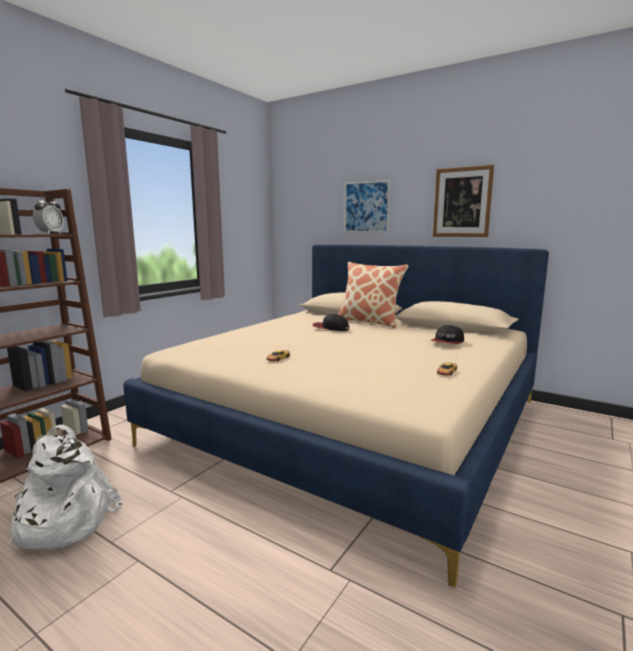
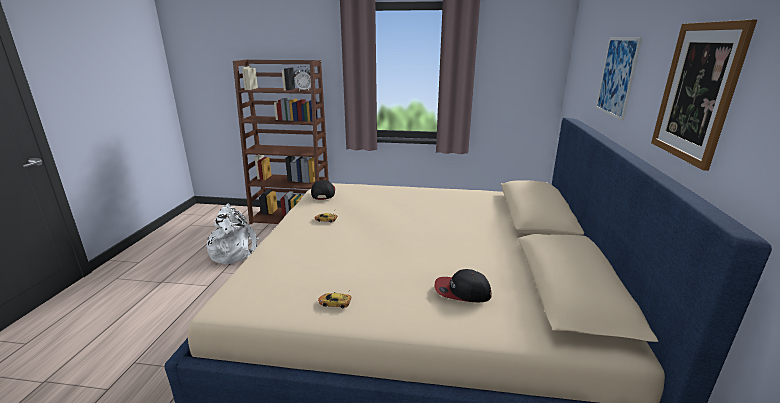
camera: 65 degrees right, 10 degrees up
(330, 328) = (444, 217): cap -> cap (323, 193)
(369, 322) = (509, 231): pillow -> none

